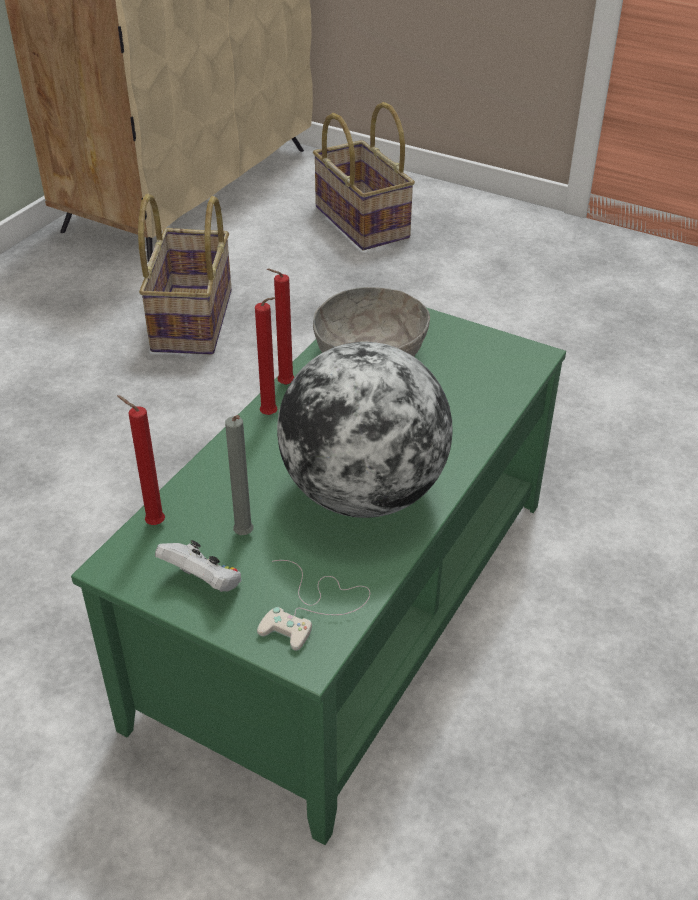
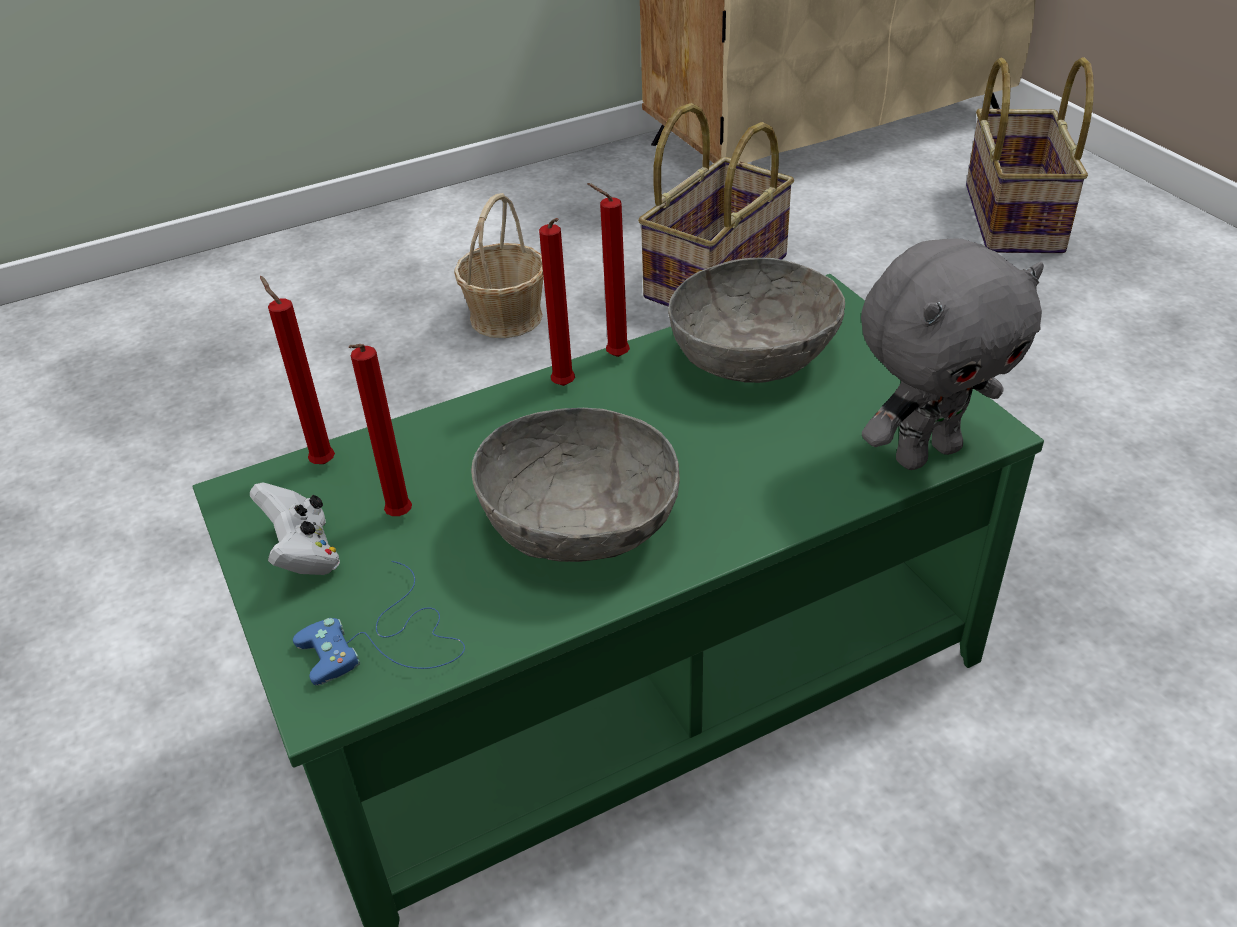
camera: 35 degrees right, 0 degrees up
(54, 399) = (507, 317): none -> basket
(244, 536) = (398, 518): grey candle -> red candle
(313, 607) = (387, 640): white game controller -> blue game controller
(363, 493) = (581, 525): globe -> grey bowl
(514, 379) = (925, 452): none -> grey plush toy

